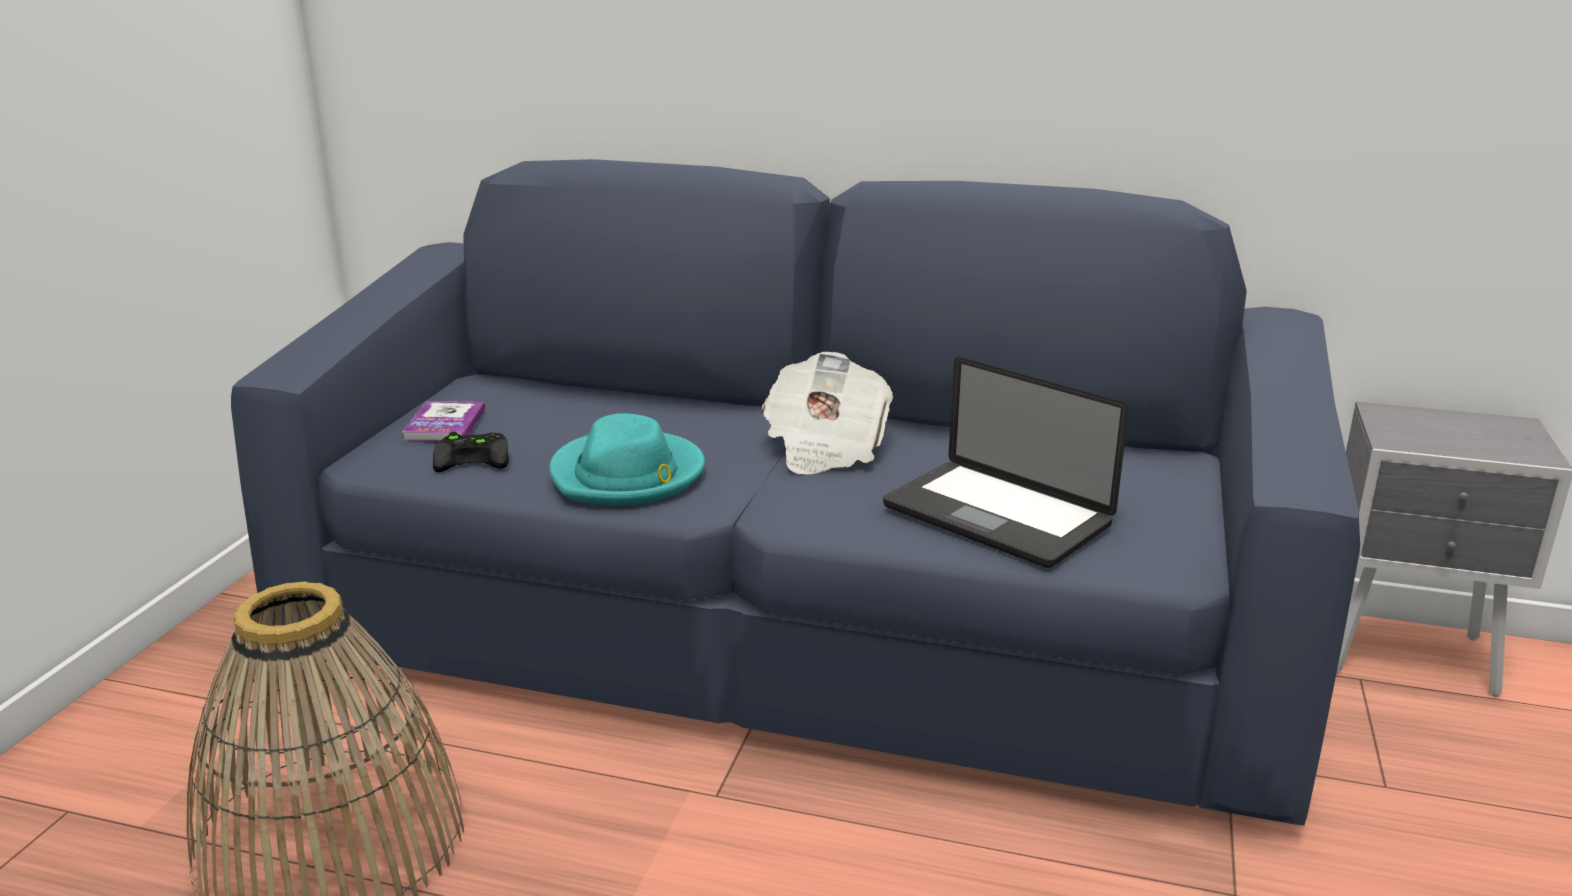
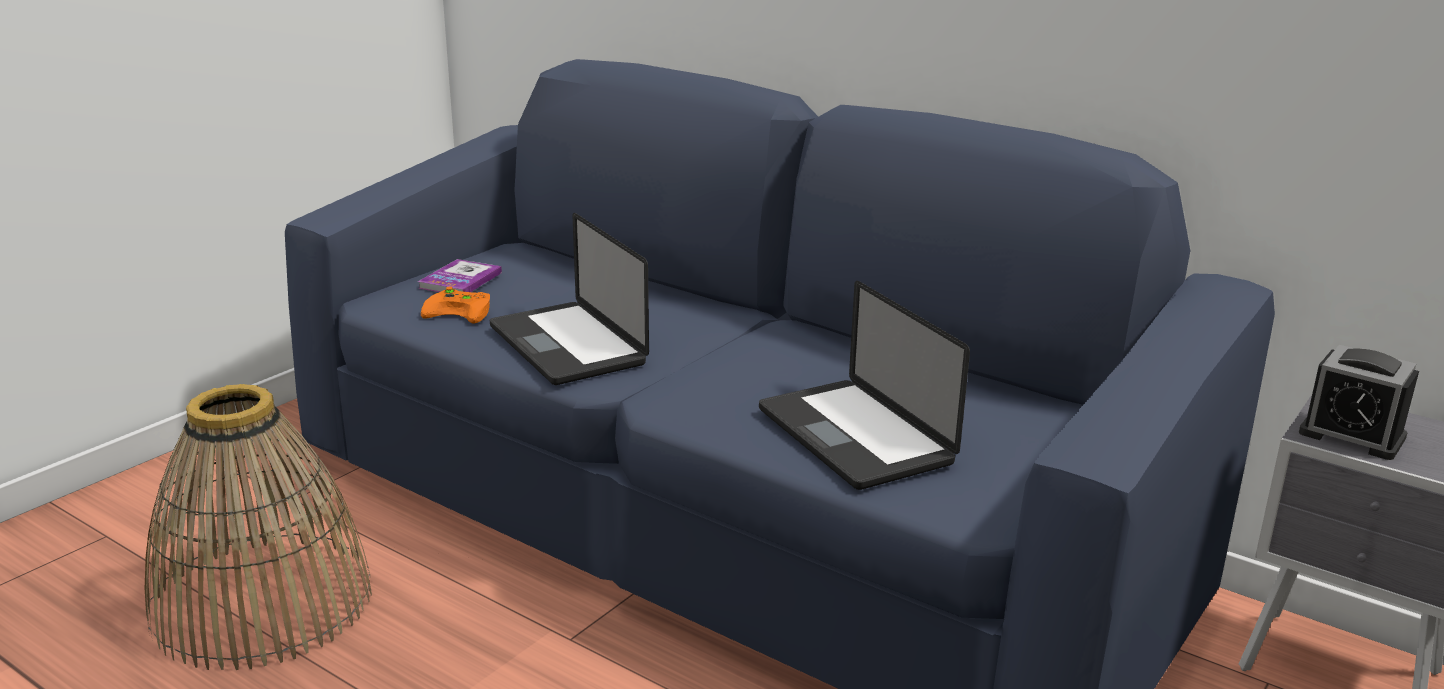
camera: 20 degrees right, 0 degrees up
(475, 457) = (461, 311): black game controller -> orange game controller
(628, 475) = (567, 345): turquoise hat -> laptop
(824, 447) = (754, 349): newspaper -> none
(1421, 436) = (1352, 435): none -> alarm clock

